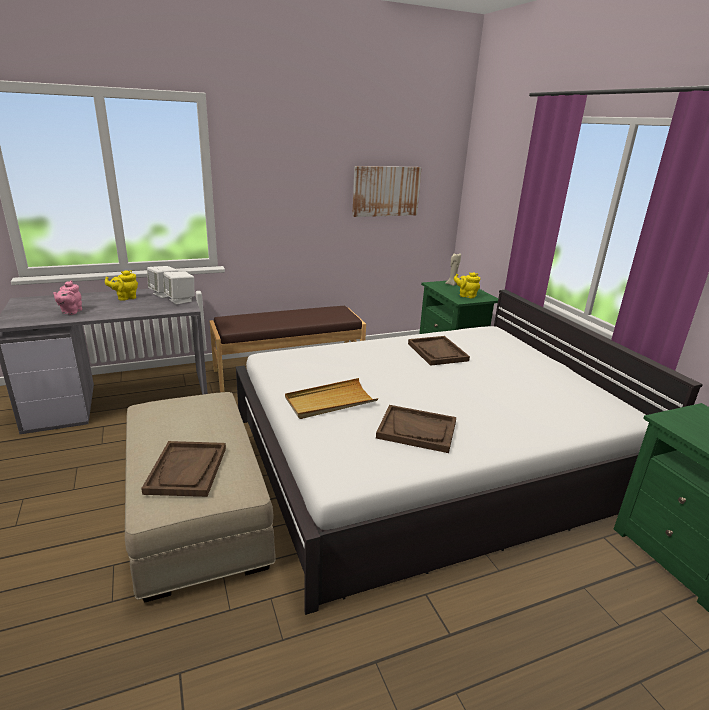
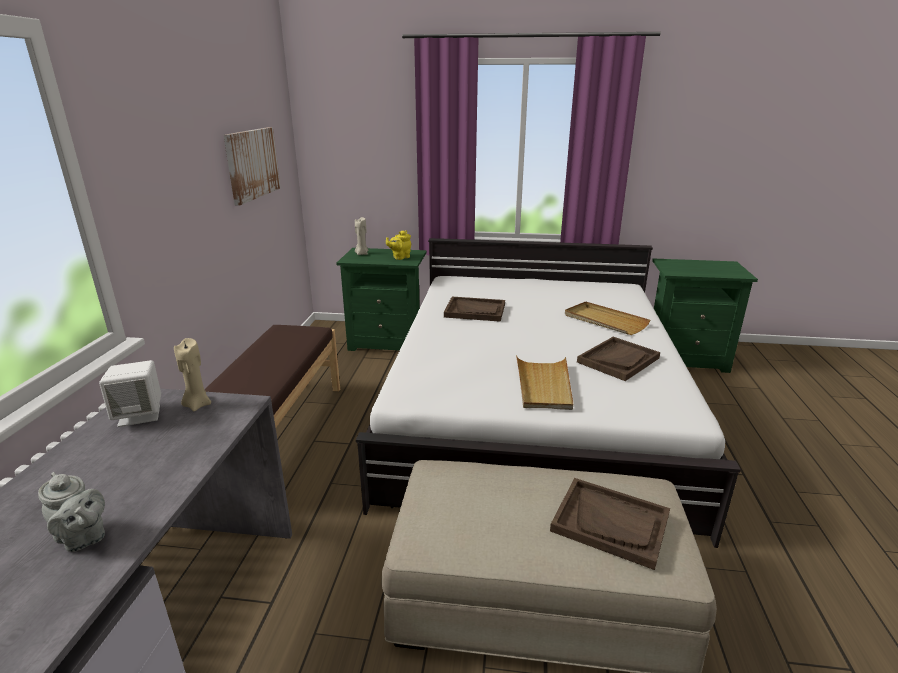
camera: 60 degrees left, 0 degrees up
(70, 312) = (82, 538): pink teapot -> grey teapot
(125, 298) = (96, 459): yellow teapot -> none
(181, 300) = (197, 405): white speaker -> beige candle
(503, 413) = (604, 321): none -> beige tray

